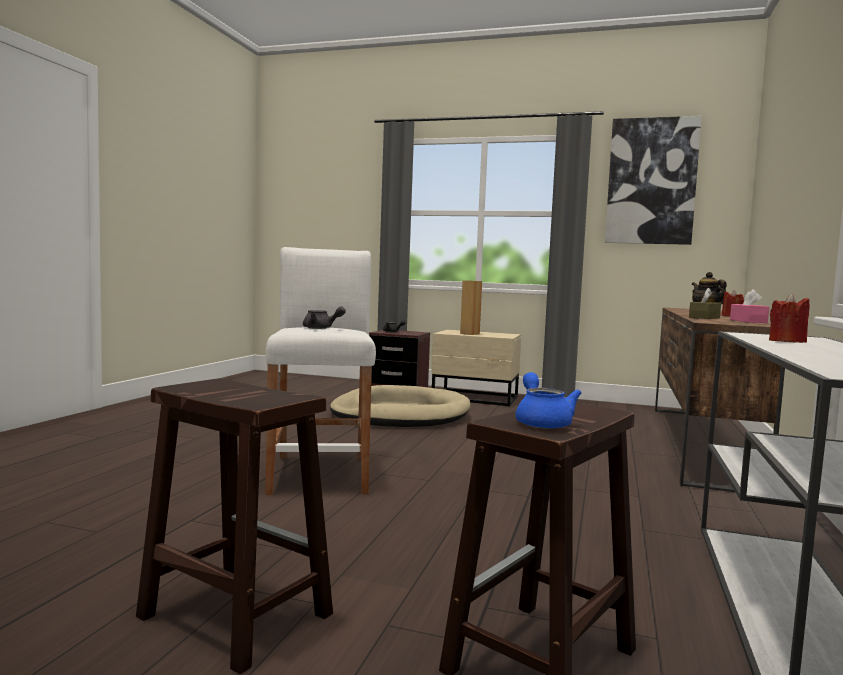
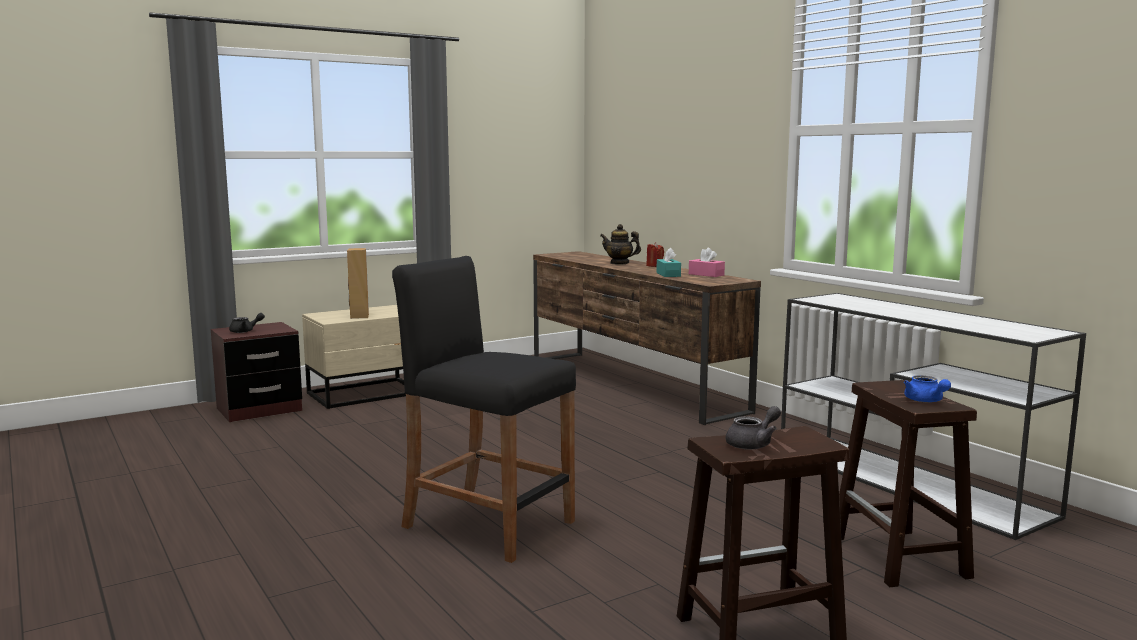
camera: 50 degrees left, 5 degrees up
(320, 474) = (488, 524): white stool -> black stool
(321, 328) = (510, 361): grey teapot -> grey teapot (753, 444)
(400, 414) = (357, 438): beige dog bed -> none
(542, 422) = (925, 401): blue teapot -> blue teapot turned 135 degrees counterclockwise
(651, 181) = (502, 118): picture -> none
(704, 318) = (668, 274): brown tissue box -> turquoise tissue box
(787, 341) = (866, 306): red candle -> none

